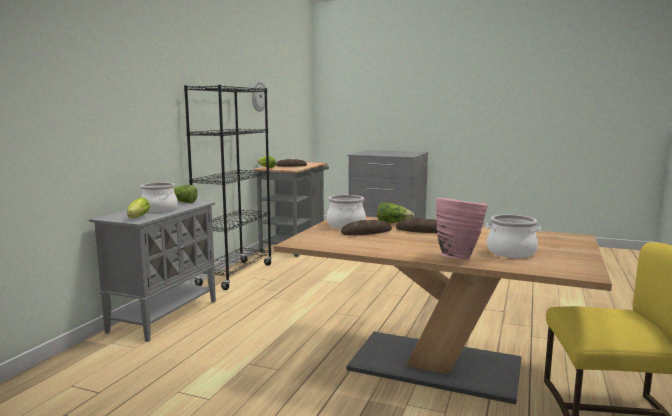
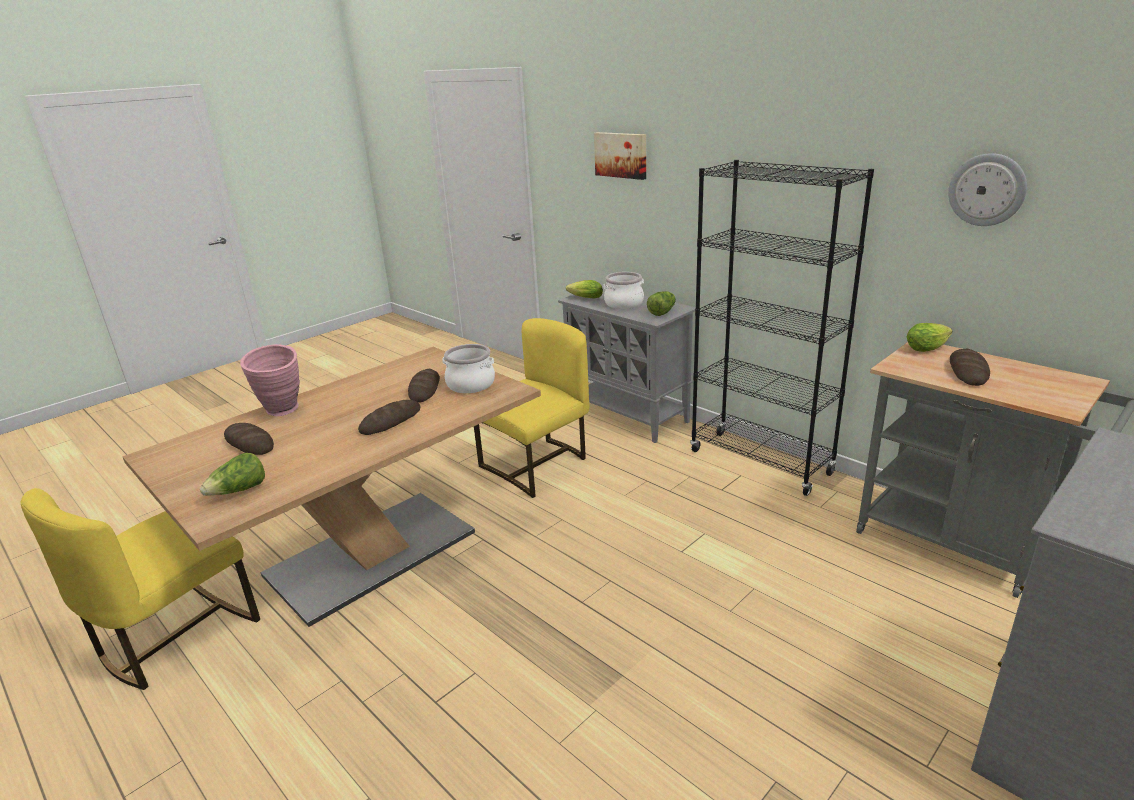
camera: 115 degrees right, 15 degrees up
(98, 83) = (621, 155): none -> picture
(266, 334) = (537, 465): none -> yellow chair
(393, 223) = (445, 412): lettuce -> lettuce (239, 491)
(511, 252) = (249, 443): cooking pot -> bread

